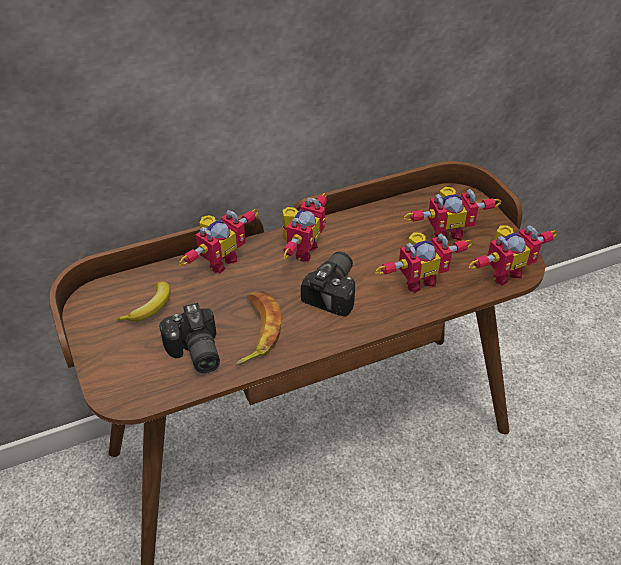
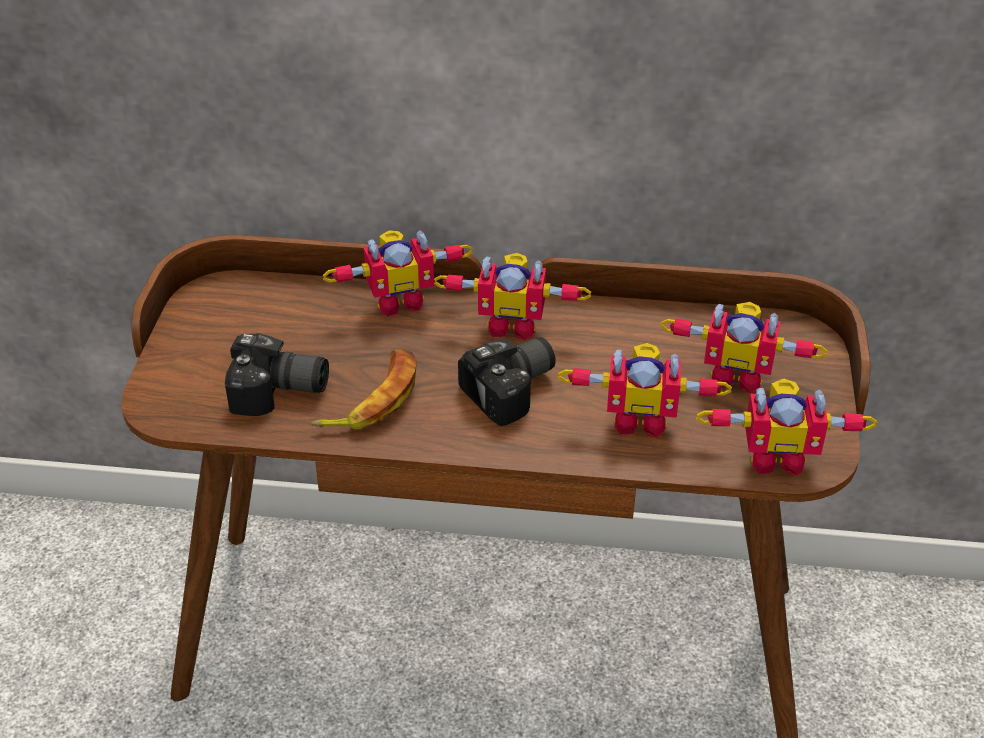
camera: 30 degrees right, 5 degrees down
(150, 308) = (272, 325): banana -> none
(194, 353) = (279, 394): camera -> camera turned 90 degrees counterclockwise
(300, 250) = (512, 325): toy robot -> toy robot turned 45 degrees clockwise

